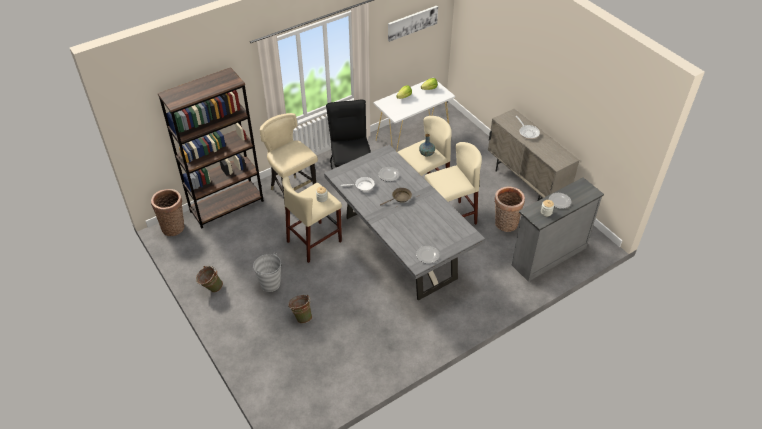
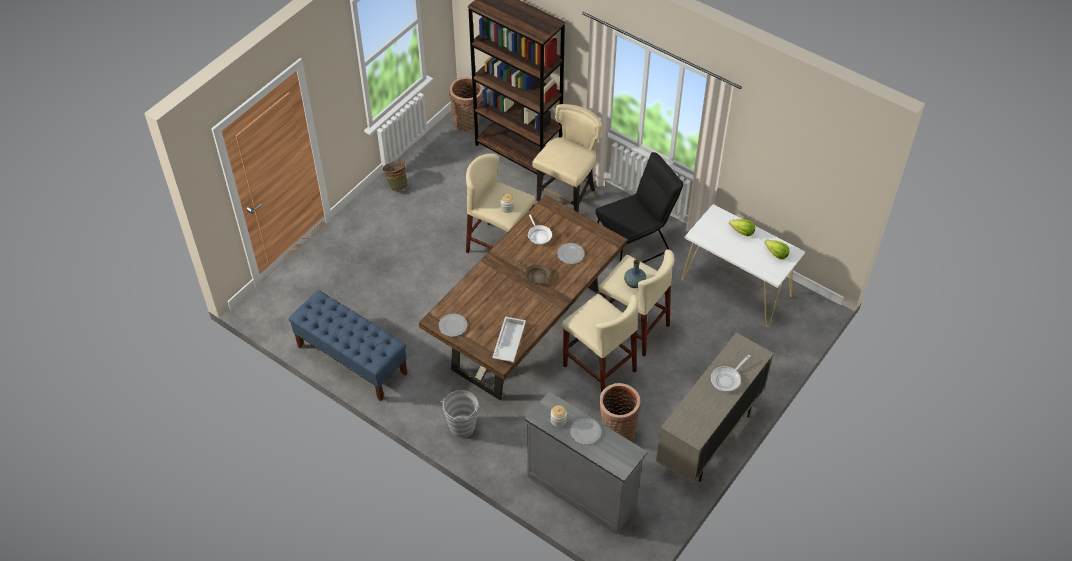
camera: 70 degrees right, 5 degrees up
(270, 284) = (422, 230): grey bucket -> grey bucket (462, 427)
(301, 316) = (389, 272): green bucket -> none
(381, 363) = (351, 360): none -> blue bench
(400, 248) = (526, 330): grey dining table -> brown dining table
(412, 22) = (802, 162): picture -> none
(456, 228) = (508, 342): none -> white tray

